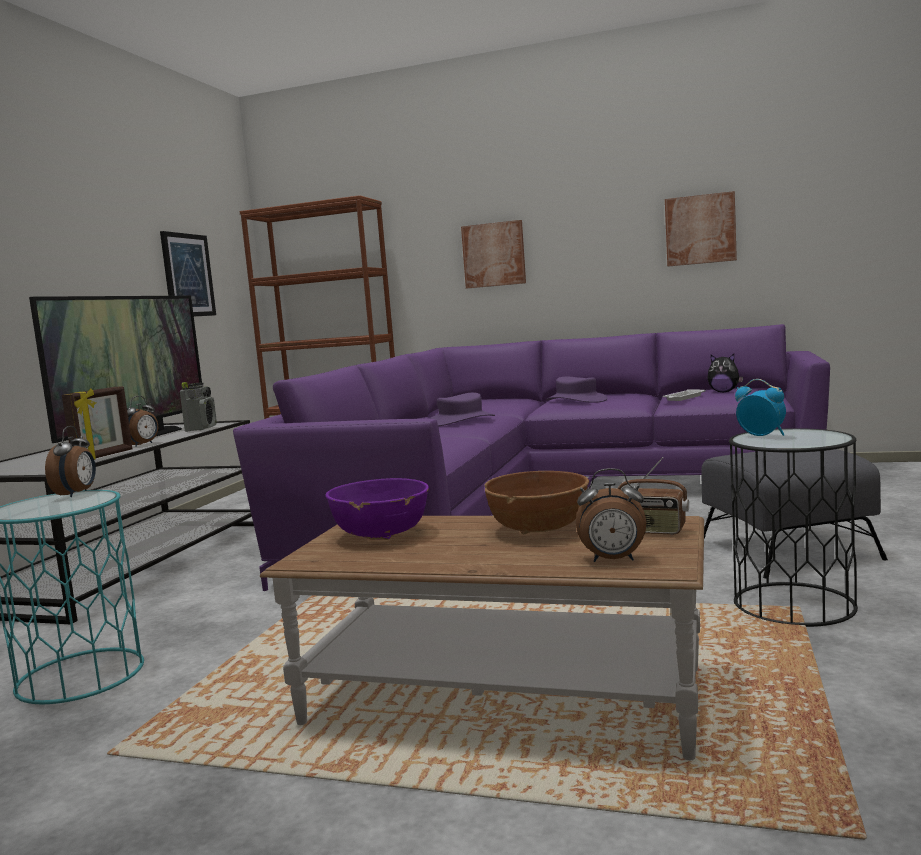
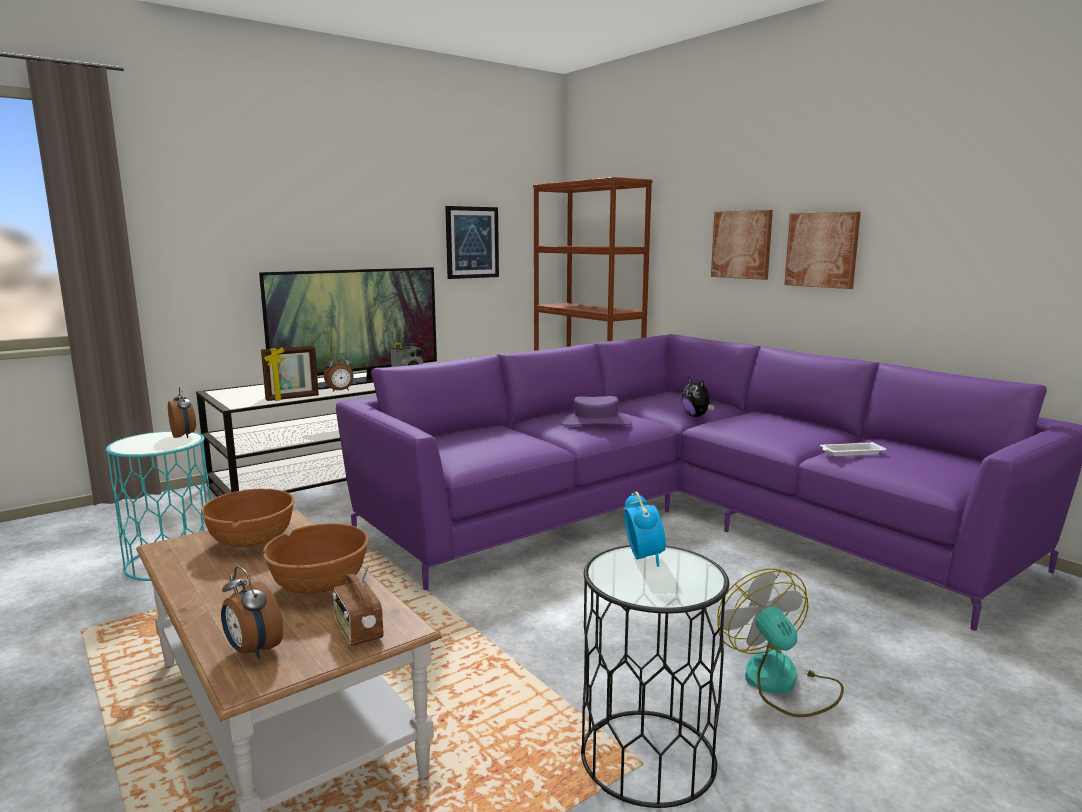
camera: 35 degrees right, 5 degrees up
(77, 494) = (184, 436): alarm clock -> alarm clock turned 75 degrees counterclockwise
(381, 534) = (252, 541): purple bowl -> brown bowl
(576, 400) = (753, 423): purple hat -> none
(700, 229) = (970, 241): picture -> picture (822, 250)
(724, 392) = (919, 456): plush toy -> plush toy (696, 416)
(785, 550) = (781, 683): grey ottoman -> fan

